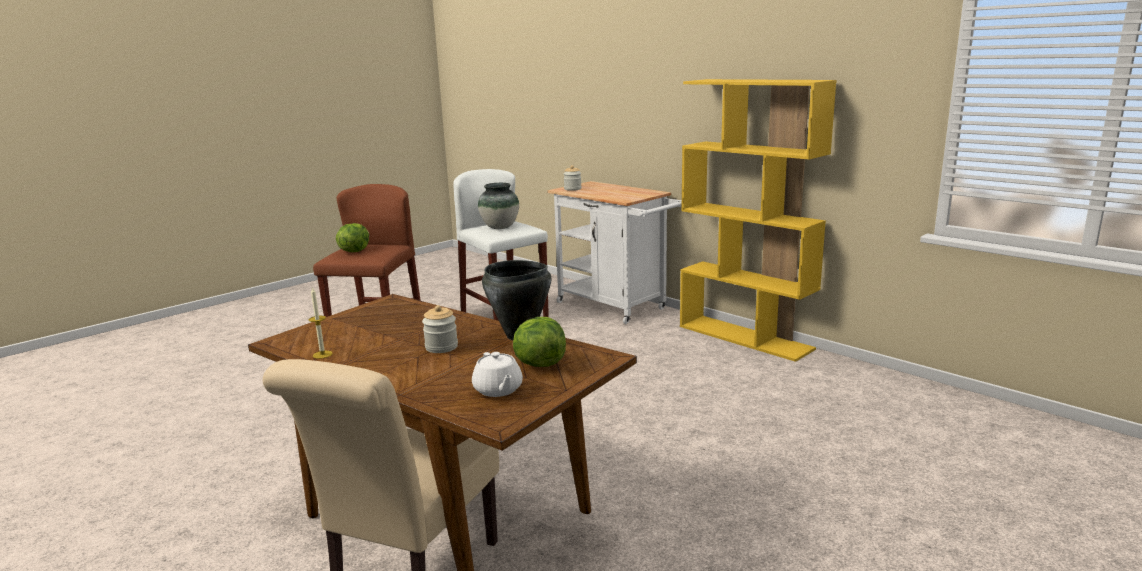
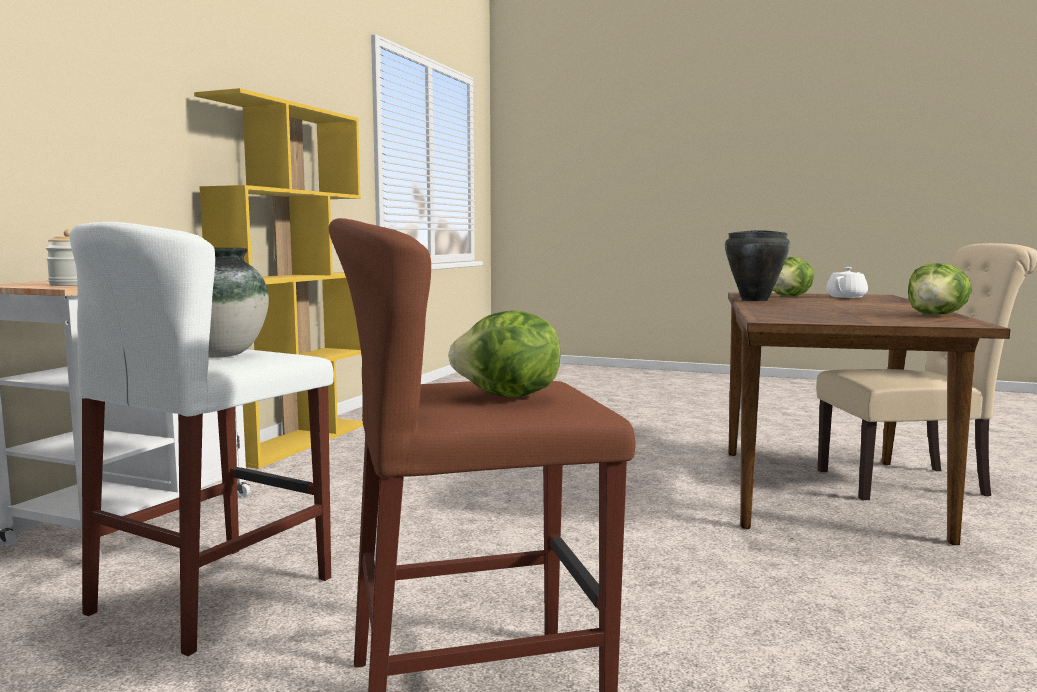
camera: 115 degrees left, 10 degrees down
(322, 354) = (936, 315): candle -> lettuce
(441, 347) = (826, 305): jar -> none

